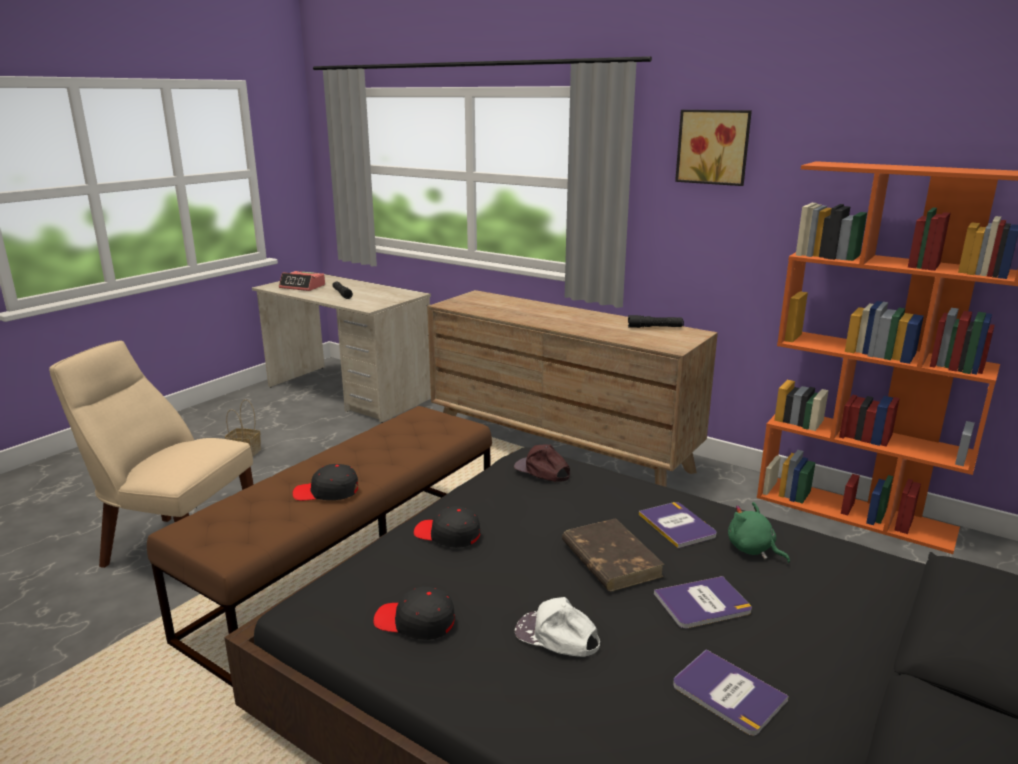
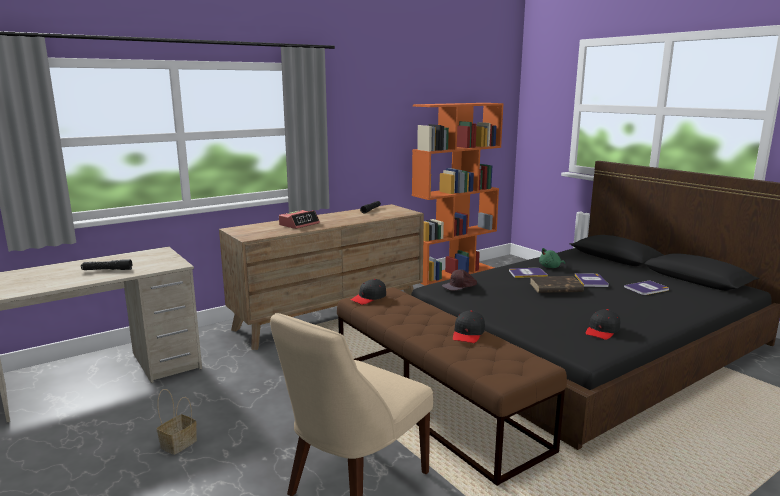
camera: 70 degrees left, 5 degrees down
(302, 286) = (38, 282): alarm clock -> alarm clock (299, 224)
(447, 535) = (520, 315): black cap -> black cap (369, 298)
(557, 636) = (614, 306): white cap -> none
(713, 147) = (362, 100): picture -> none

